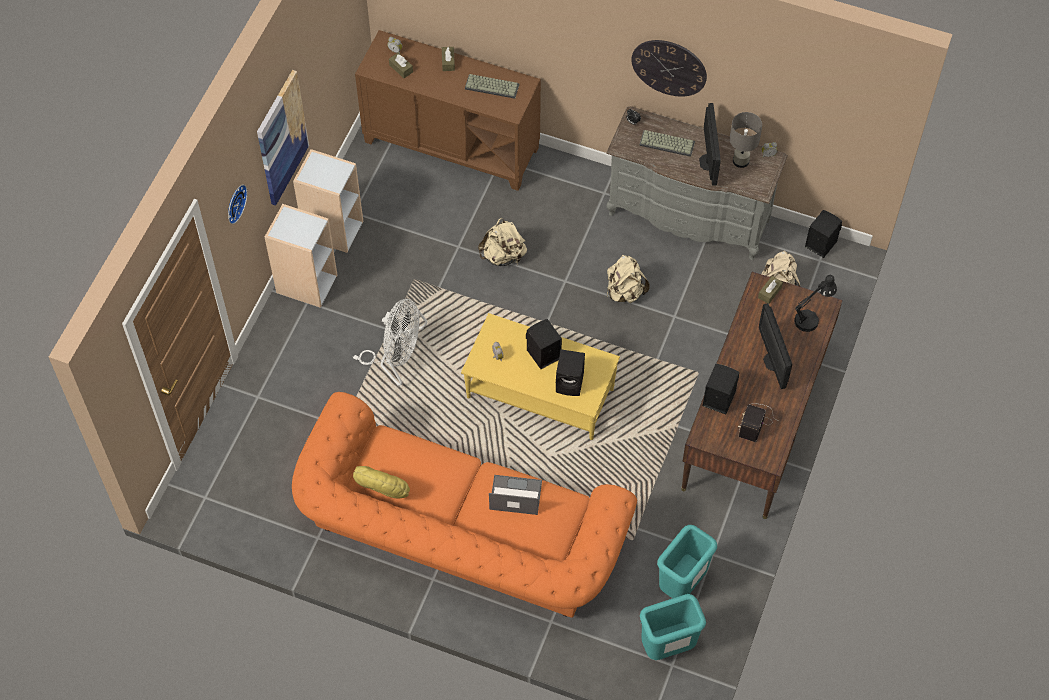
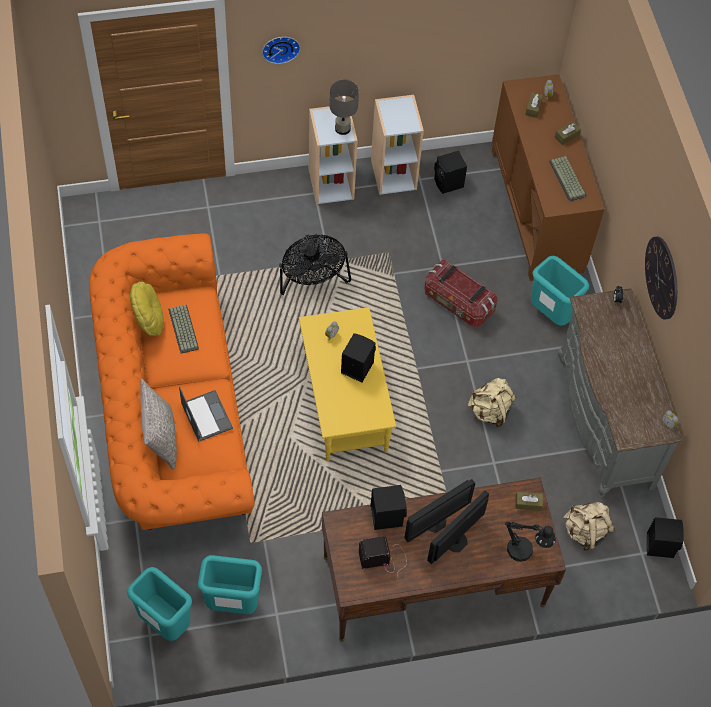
camera: 55 degrees right, 0 degrees up
(281, 138) = (375, 51): picture -> none
(396, 355) = (309, 277): white fan -> black fan
(503, 255) = (458, 303): beige backpack -> storage box
(512, 544) = (161, 438): none -> grey pillow
(562, 194) = (551, 314): none -> turquoise trash can
(570, 383) = (343, 402): black speaker -> black speaker (448, 184)
(667, 143) = (616, 338): keyboard -> keyboard (184, 329)
(707, 162) = (621, 379): monitor -> monitor (435, 522)
(740, 161) = (643, 405): grey table lamp -> grey table lamp (342, 128)

